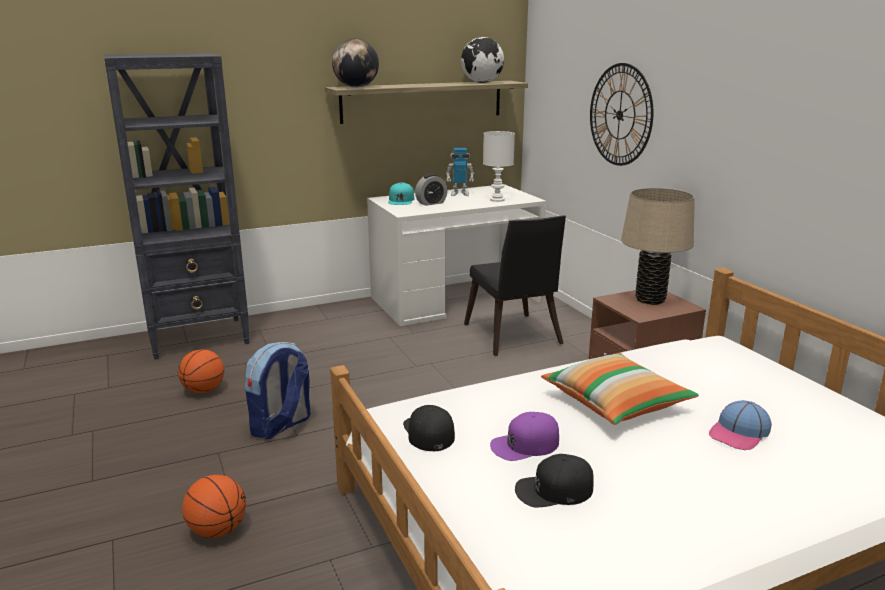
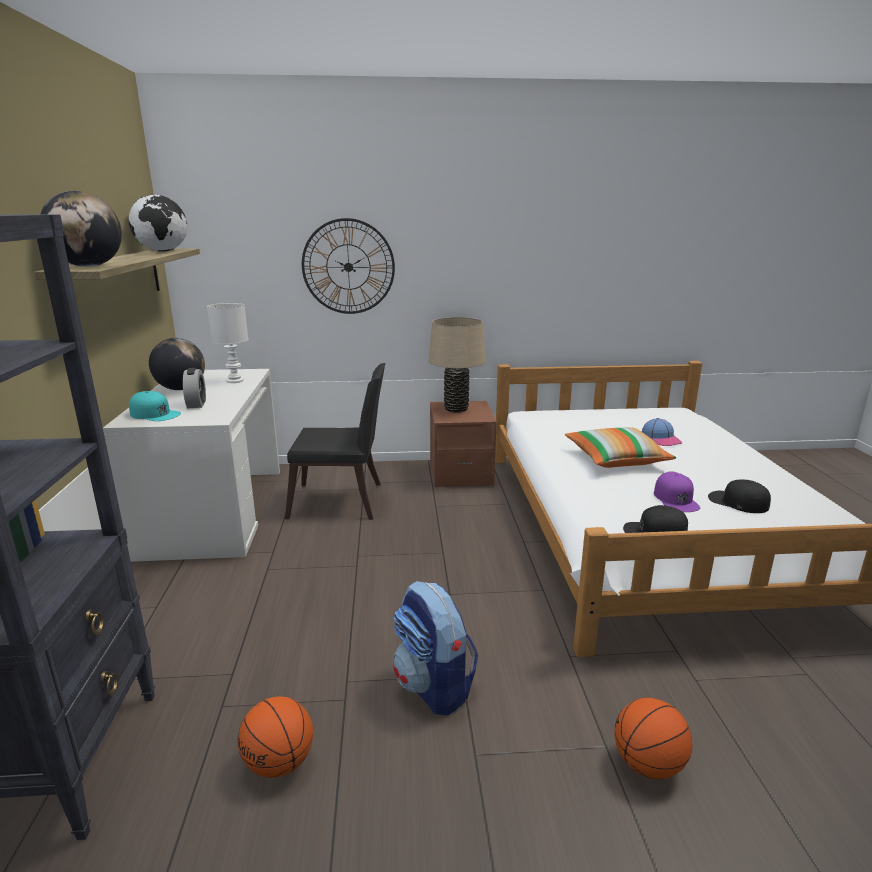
camera: 70 degrees left, 0 degrees up
(459, 194) = (181, 389): toy robot -> globe
(554, 490) = (737, 502): black cap -> black cap turned 120 degrees clockwise

